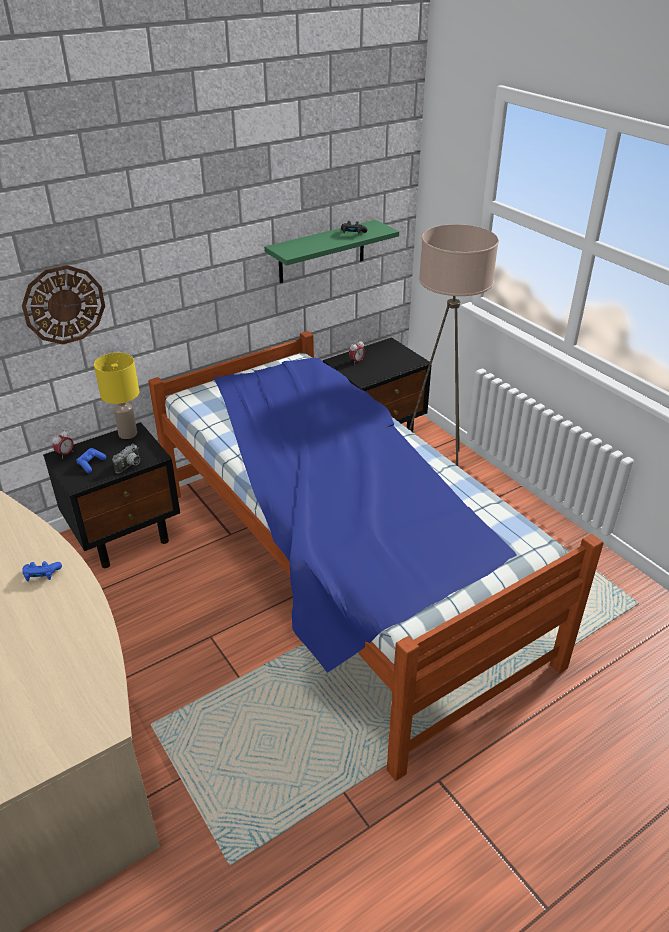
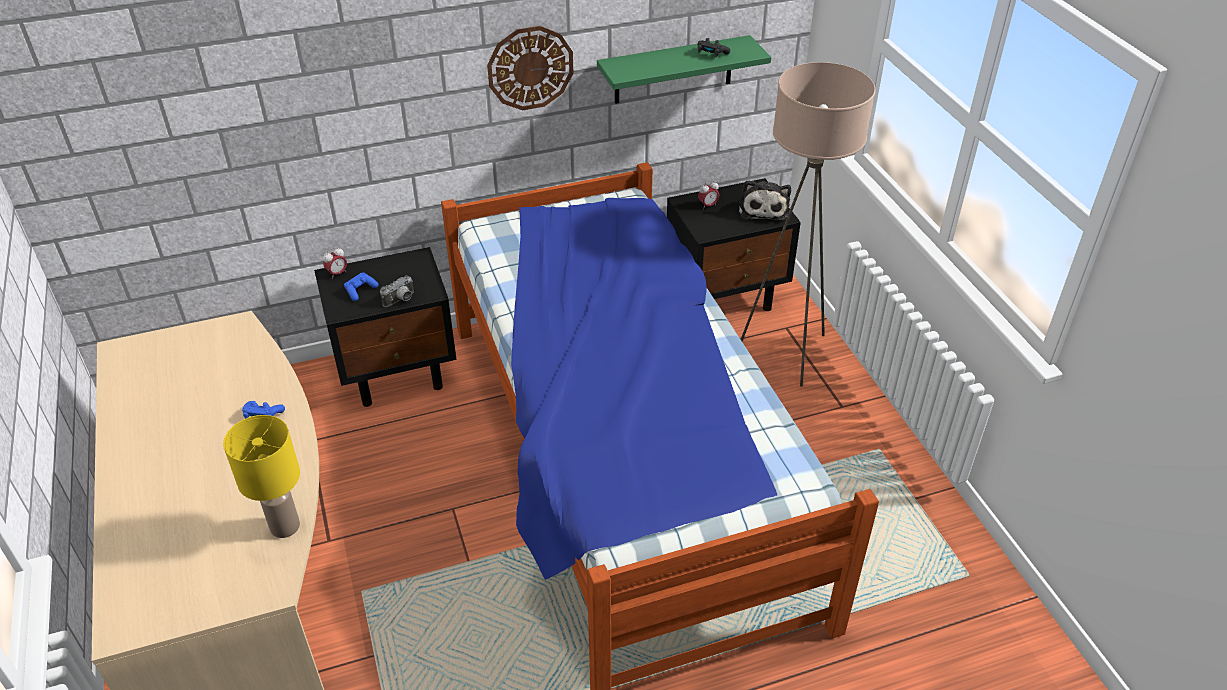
camera: 15 degrees right, 5 degrees up
(64, 305) = (347, 111): wall clock -> wall clock (530, 68)
(128, 434) = (411, 260): yellow table lamp -> yellow table lamp (285, 527)
(399, 357) = (763, 208): none -> plush toy

